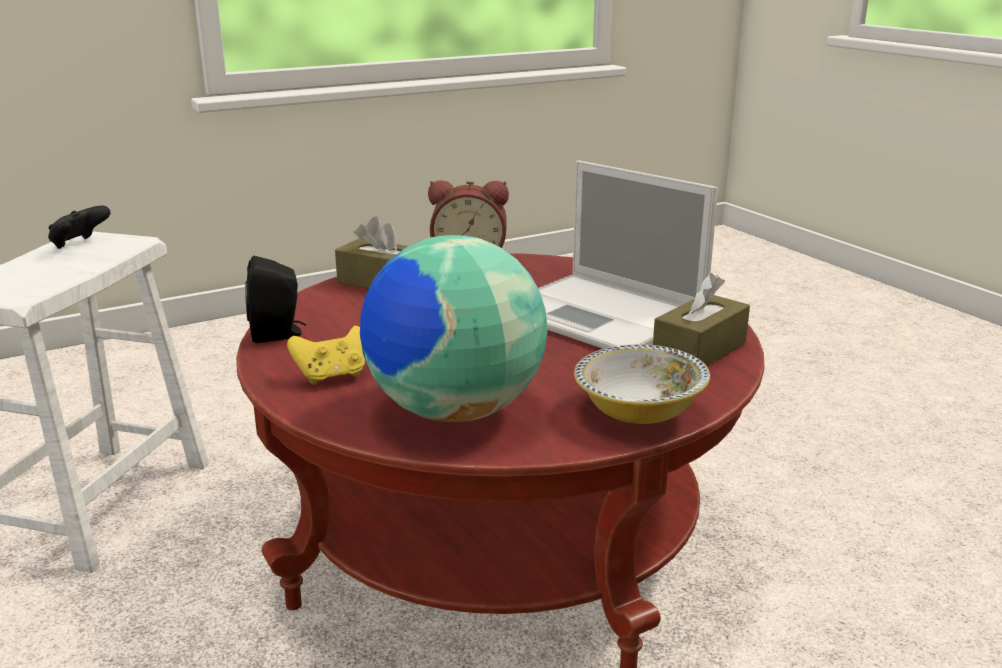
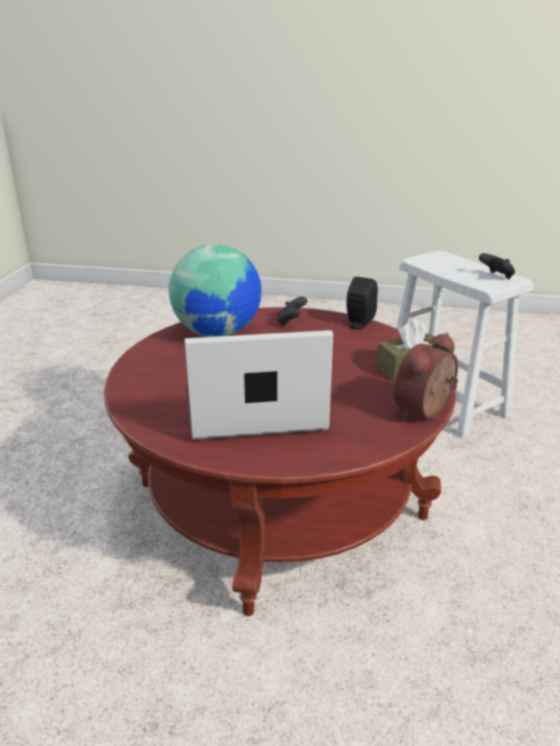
camera: 130 degrees right, 5 degrees up
(332, 376) = (291, 322): yellow game controller -> black game controller
(639, 412) = (145, 365): bowl -> none
(699, 350) = (162, 413): brown tissue box -> none

